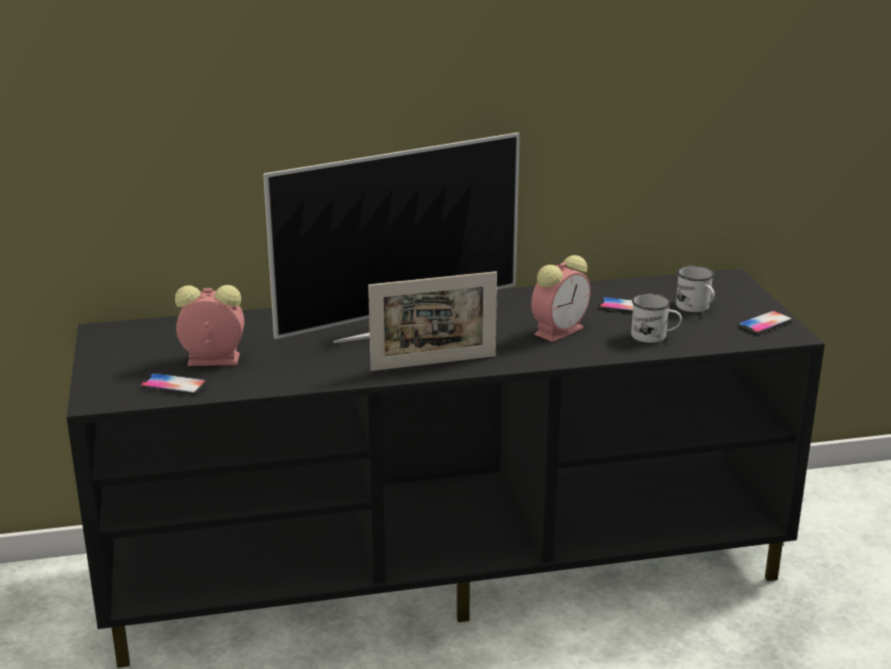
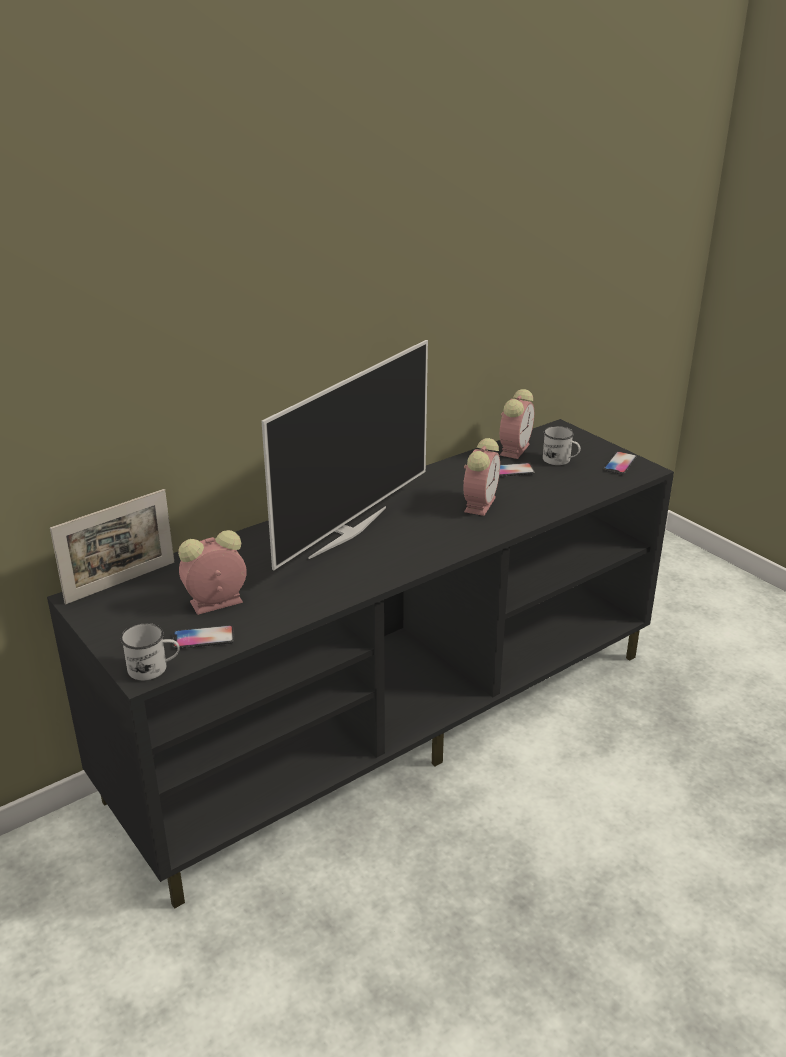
camera: 25 degrees left, 5 degrees up
(433, 363) = (410, 558): picture frame -> picture frame (121, 582)
(654, 336) = (554, 493): white mug -> white mug (154, 668)
(655, 287) = (514, 449): none -> alarm clock

